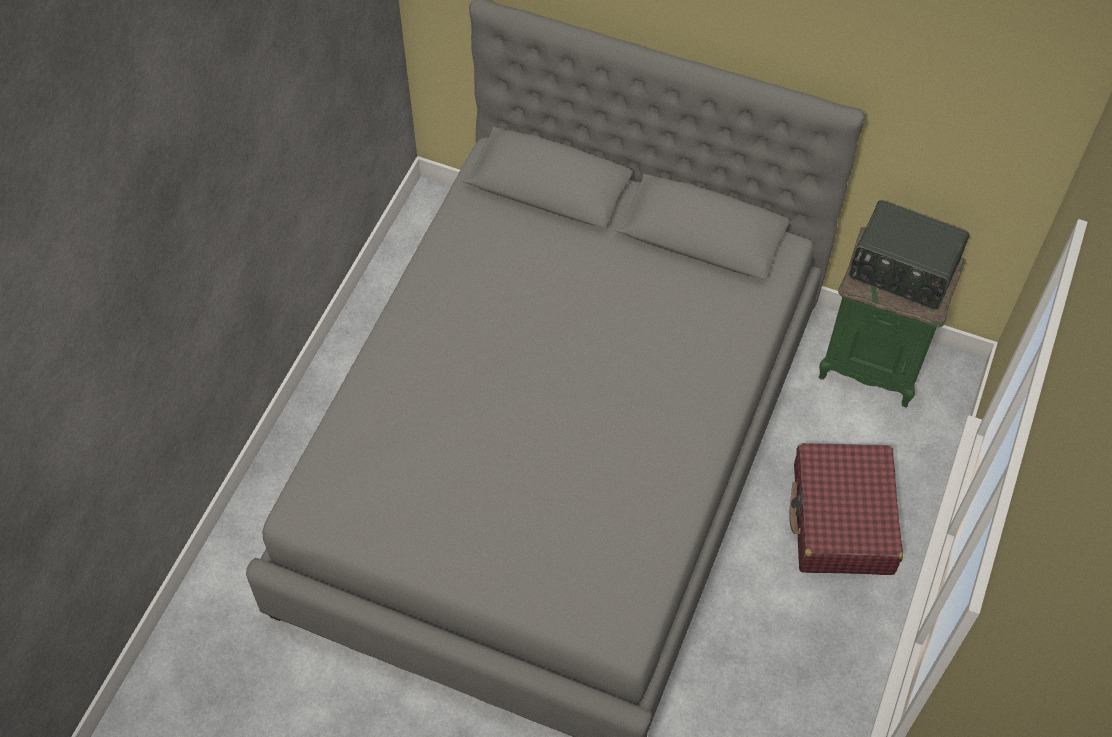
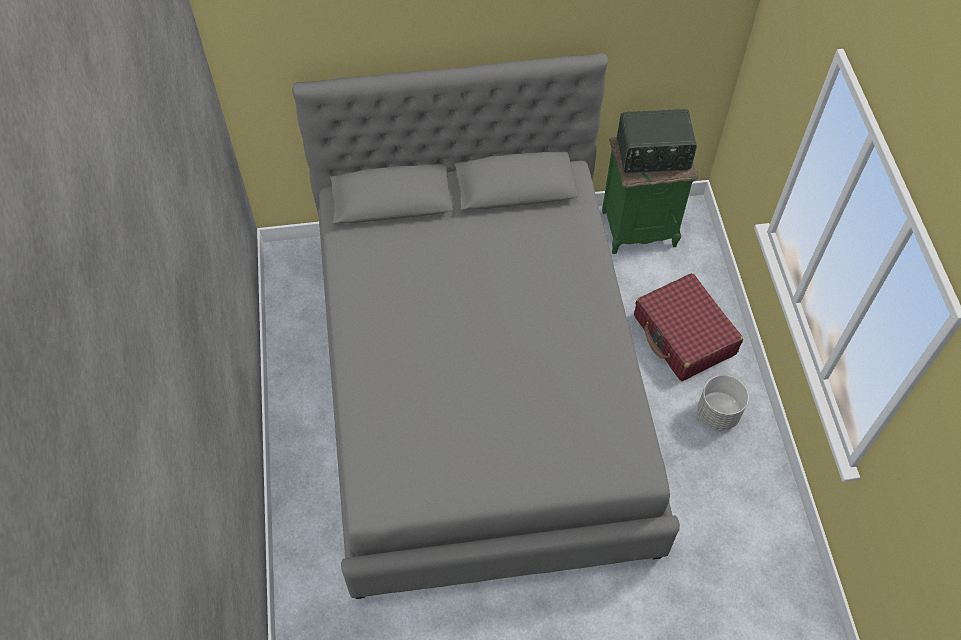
camera: 30 degrees left, 0 degrees up
(820, 634) = (718, 414): none -> grey planter

